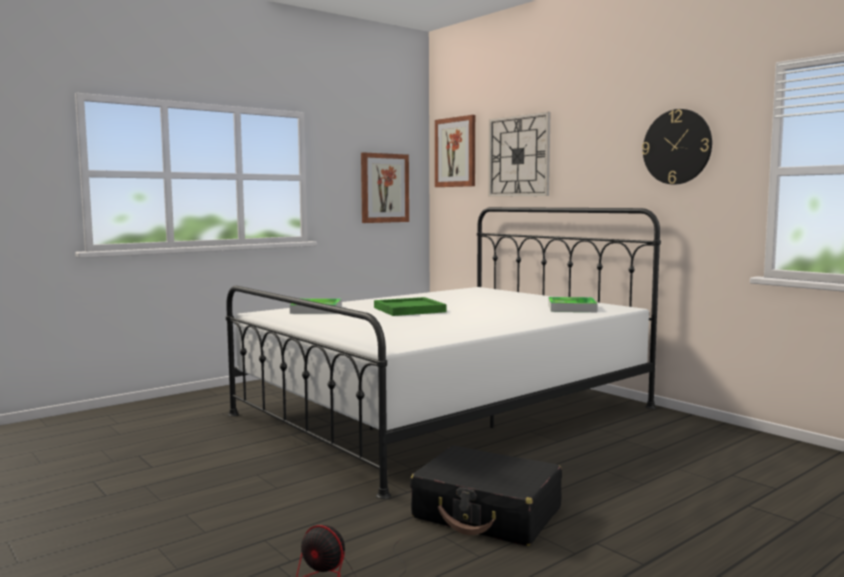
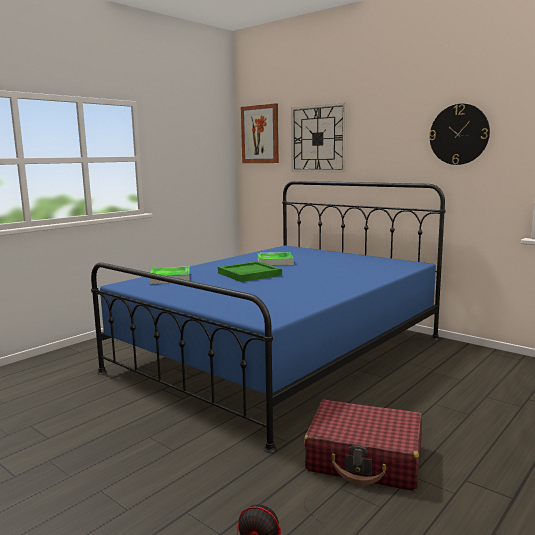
camera: 10 degrees left, 5 degrees up
(384, 188) = (202, 165): picture -> none
(444, 411) = (280, 354): white bed -> blue bed
(487, 513) = (365, 459): black suitcase -> red suitcase
(571, 308) = (378, 266): tray -> tray (275, 262)

